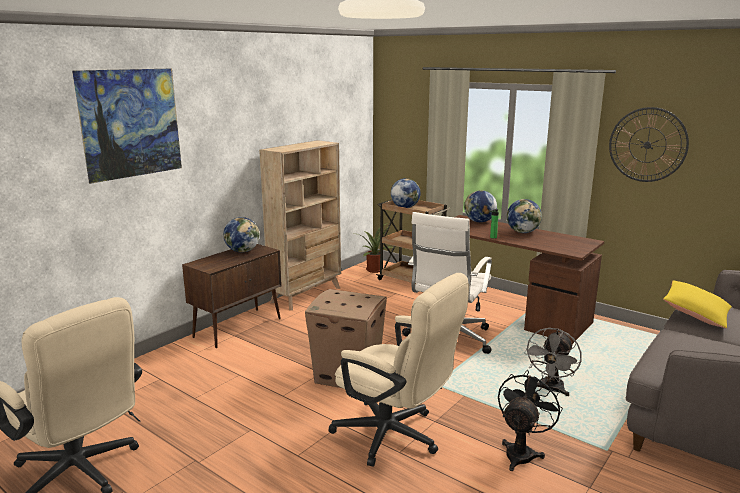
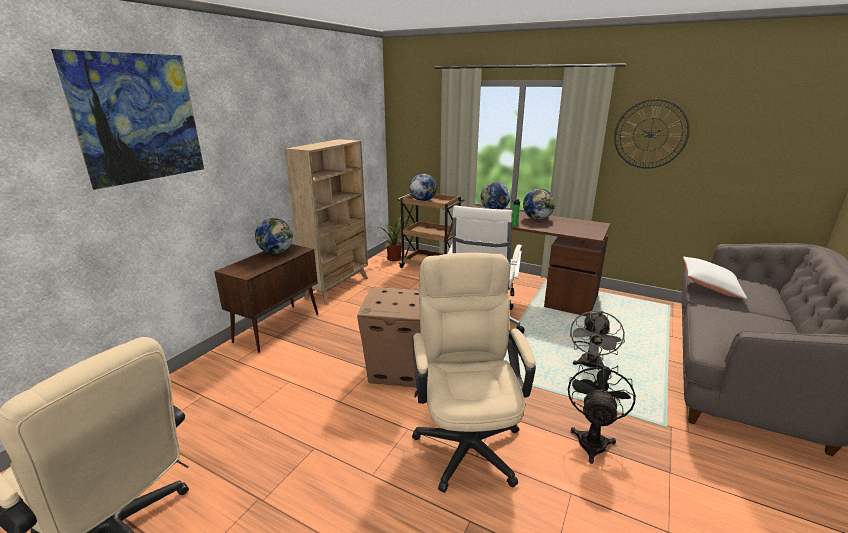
camera: 10 degrees left, 5 degrees up
(395, 437) = (466, 437): beige office chair -> beige office chair turned 120 degrees counterclockwise
(695, 314) = (709, 286): yellow pillow -> white pillow

